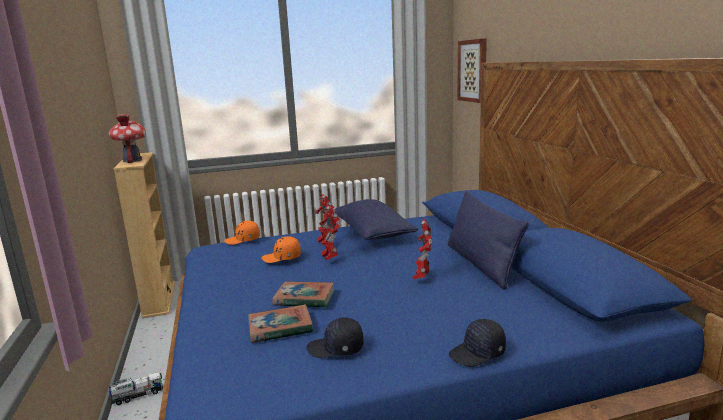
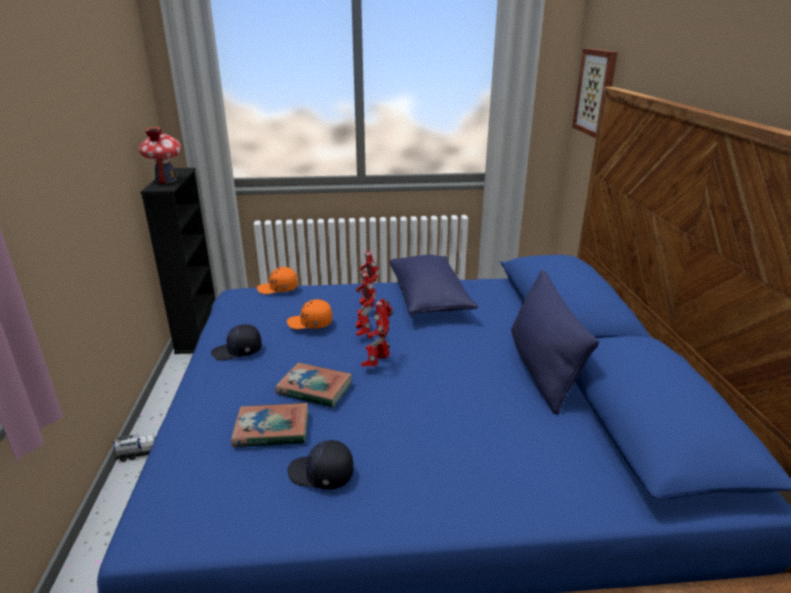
camera: 10 degrees right, 10 degrees up
(159, 300) = (197, 332): beige bookcase -> black bookcase
(422, 277) = (461, 379): toy robot -> toy robot (377, 363)
(477, 353) = (485, 514): black cap -> black cap (237, 351)

